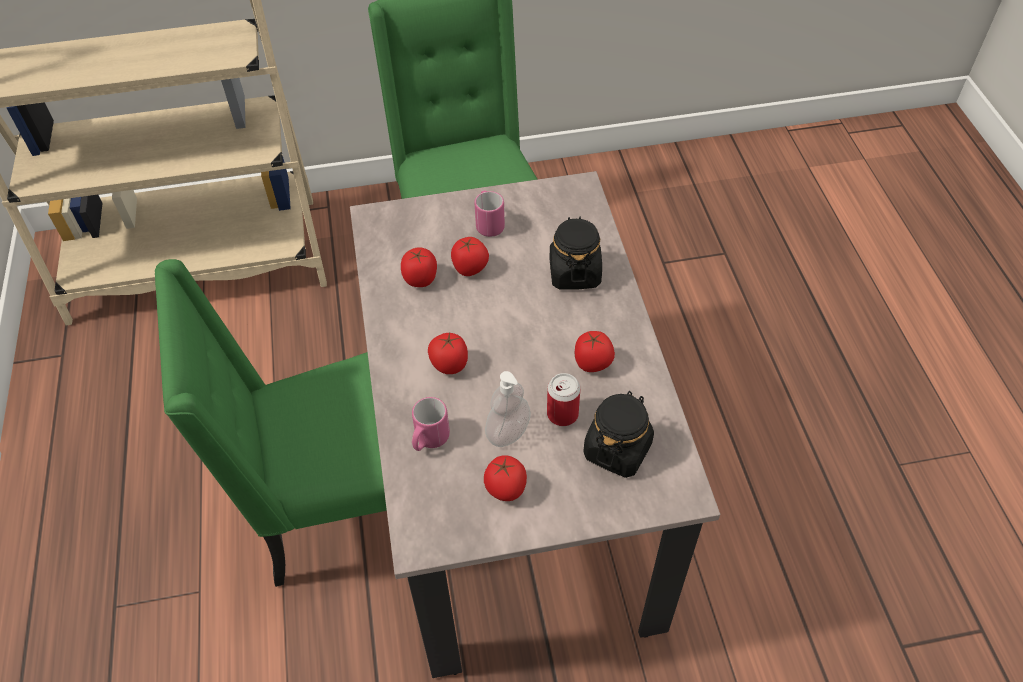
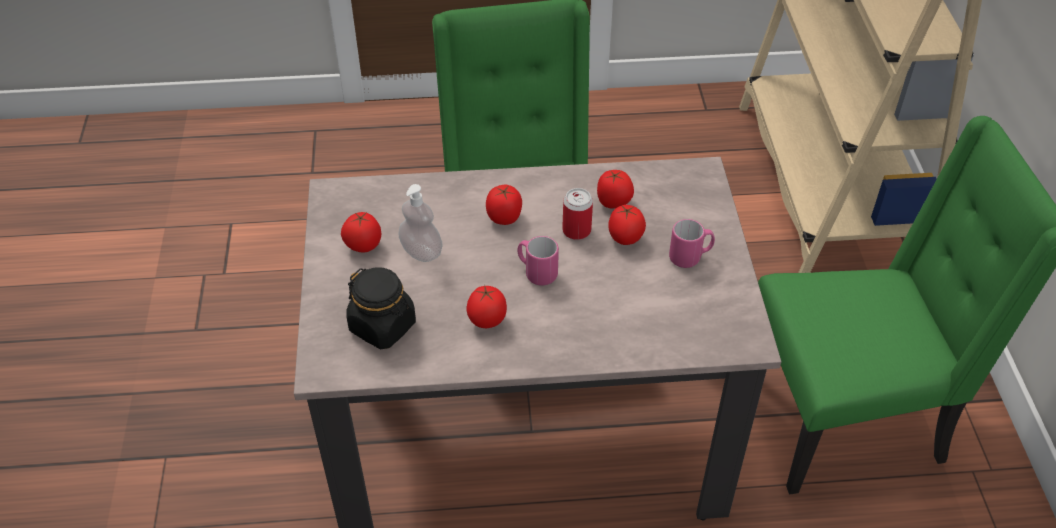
camera: 95 degrees right, 5 degrees down
(429, 440) = (425, 201): pink mug -> pink mug (536, 272)
(562, 414) = (432, 291): can -> can (576, 230)
(574, 273) = (612, 320): black jar -> none

